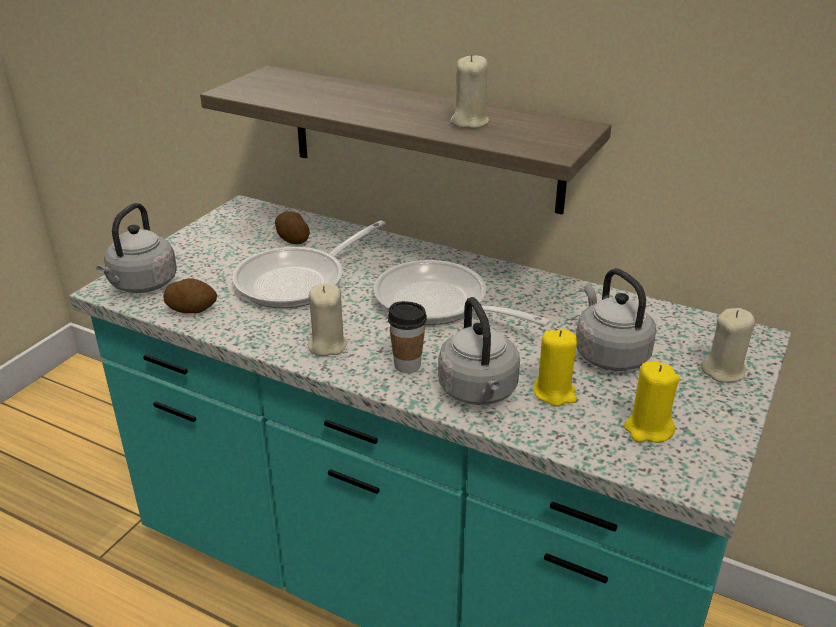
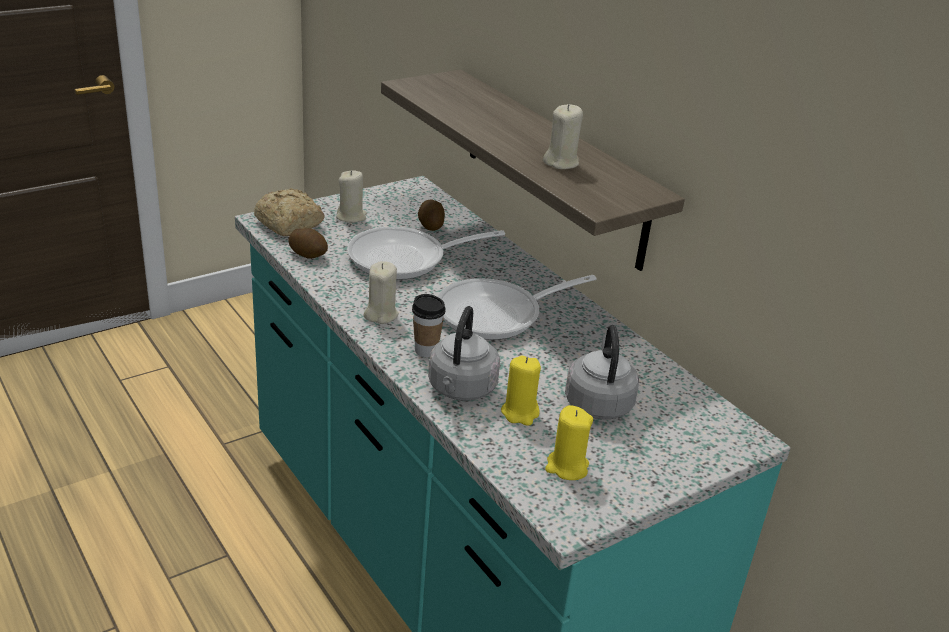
camera: 25 degrees right, 0 degrees up
(142, 285) = (289, 224): grey kettle -> bread
(439, 304) = (497, 314): frying pan -> frying pan turned 90 degrees counterclockwise
(723, 371) = (685, 452): beige candle -> beige candle (351, 216)

